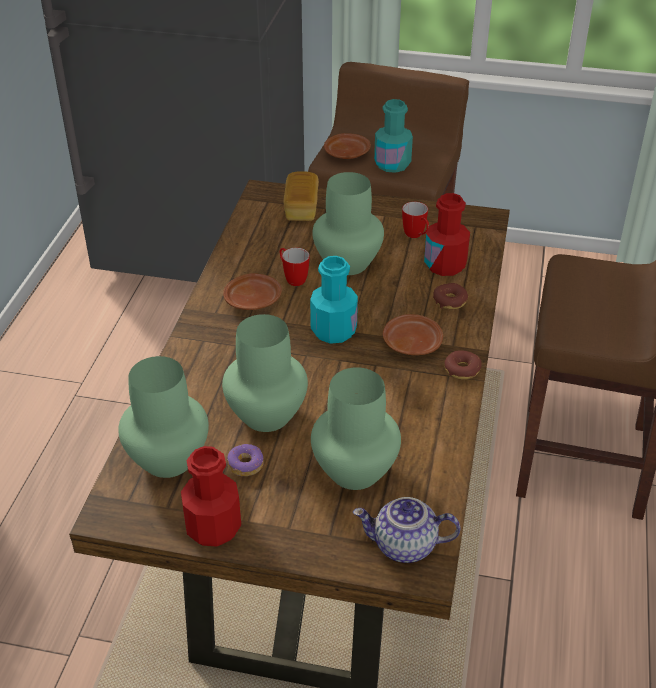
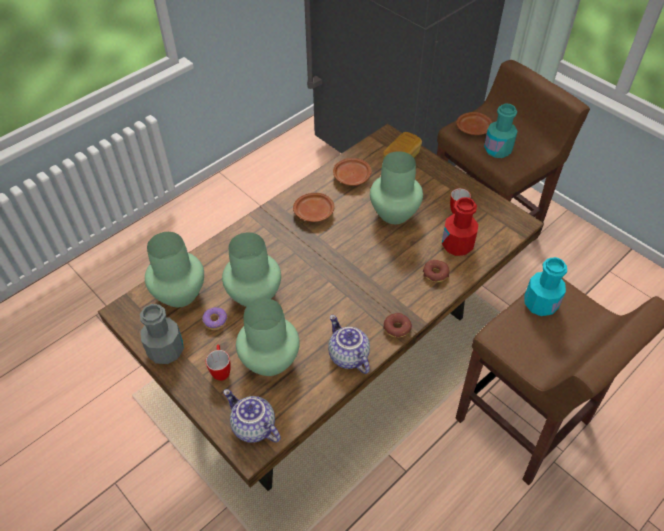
camera: 35 degrees right, 10 degrees up
(213, 527) = (166, 350): red bottle -> grey bottle
(292, 278) = (351, 208): mug -> mug (221, 369)
(333, 330) = (342, 258): turquoise bottle -> turquoise bottle (540, 304)
(411, 343) = (382, 292): brown plate -> brown plate (352, 176)
(437, 422) = (347, 356): none -> teapot

